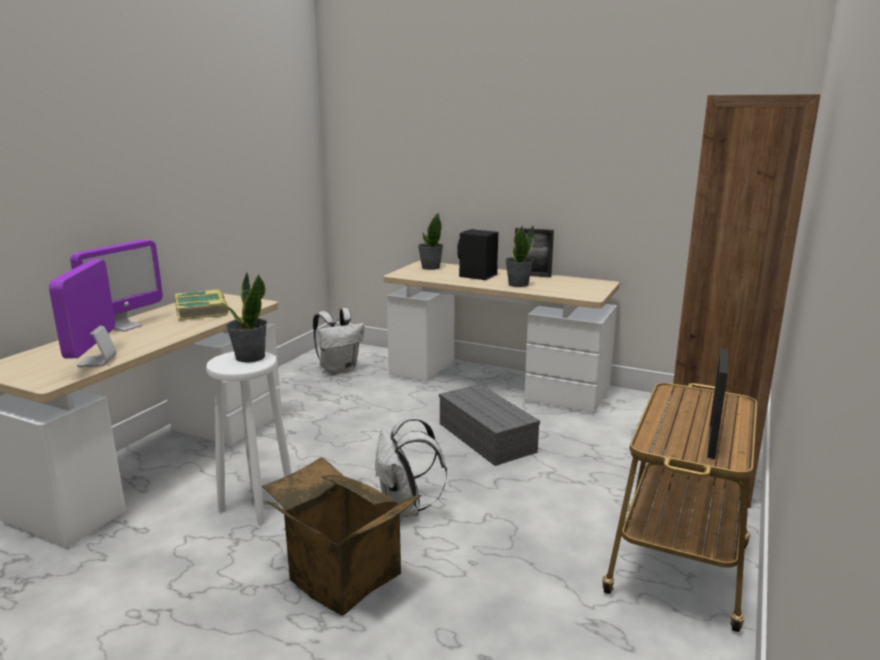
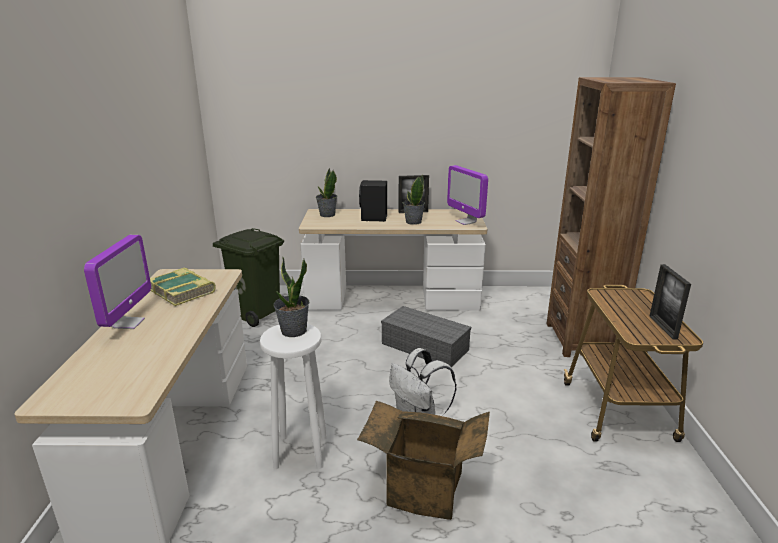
camera: 25 degrees left, 5 degrees up
(97, 362) = (154, 367): monitor -> monitor (466, 222)
(339, 369) = (257, 313): white backpack -> green trash can

